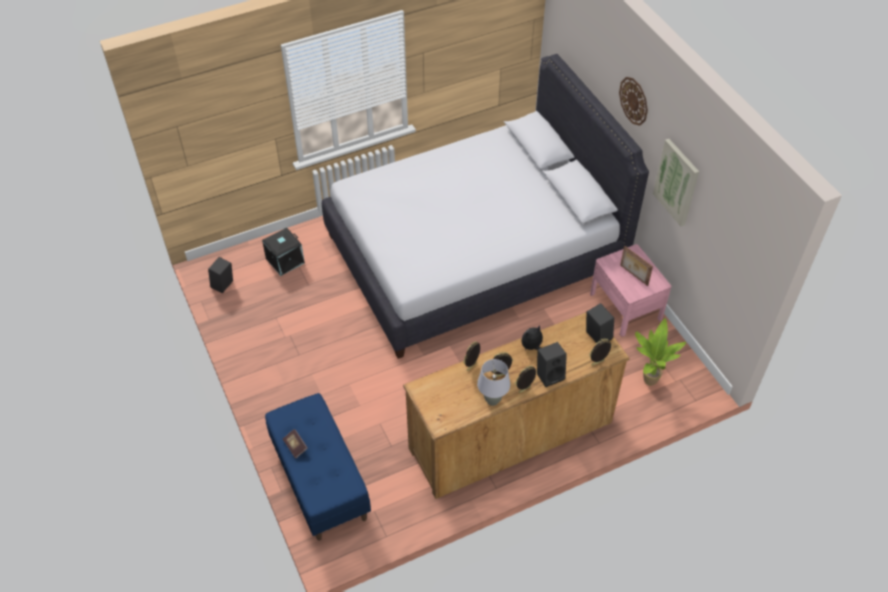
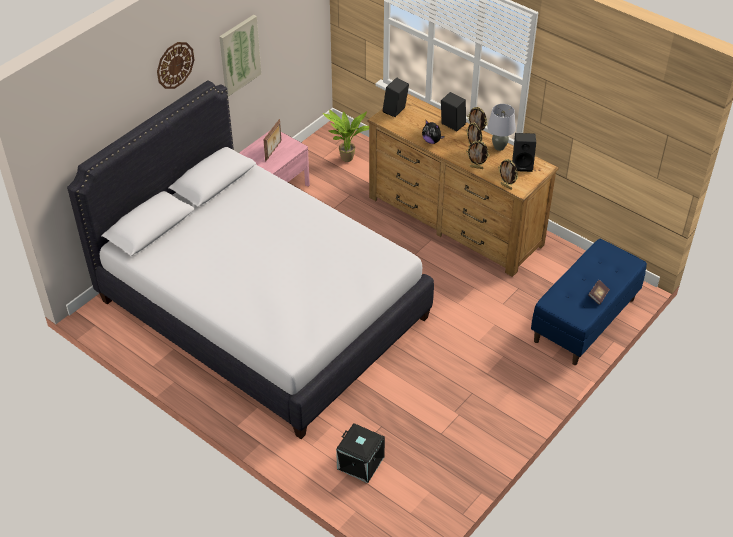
camera: 115 degrees left, 5 degrees down
(223, 286) = (429, 503): black speaker -> black speaker (523, 165)
(598, 363) = (421, 104): picture frame -> picture frame (506, 186)

